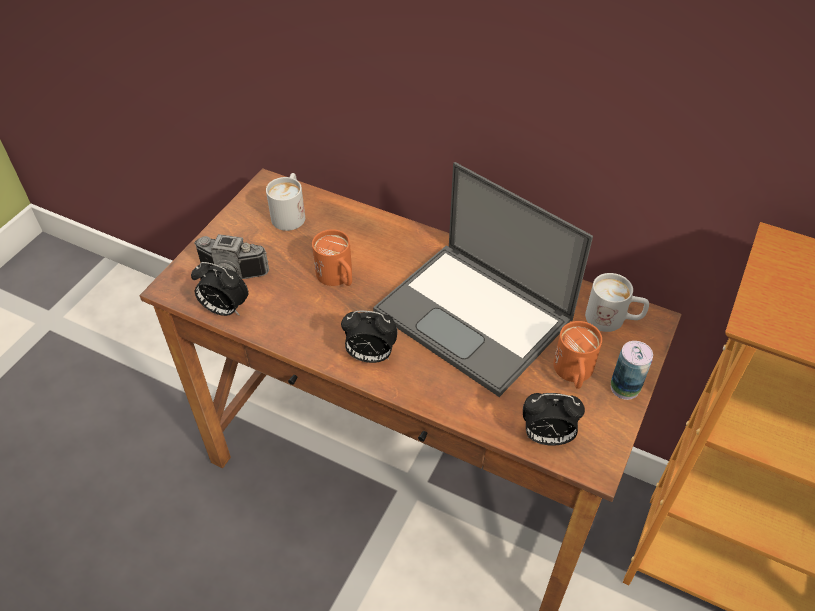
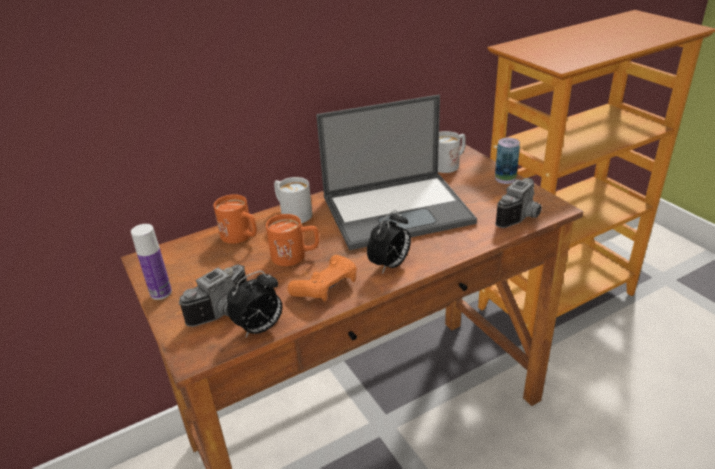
camera: 55 degrees left, 15 degrees down
(232, 222) = (161, 293): none -> bottle
(290, 213) = (195, 257): white mug -> white mug (292, 213)
(306, 324) = (326, 286): none -> orange game controller
(546, 437) = (522, 217): alarm clock -> camera
(574, 374) = (480, 191): orange mug -> orange mug (241, 237)

